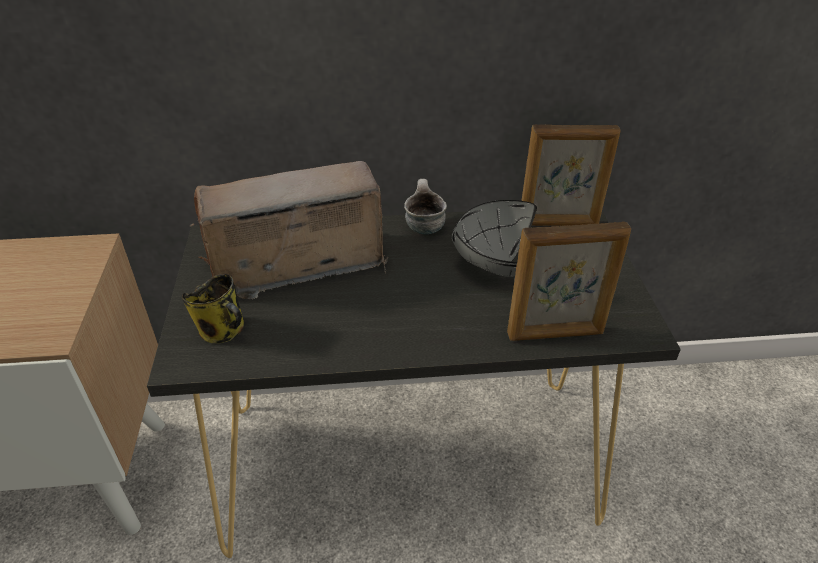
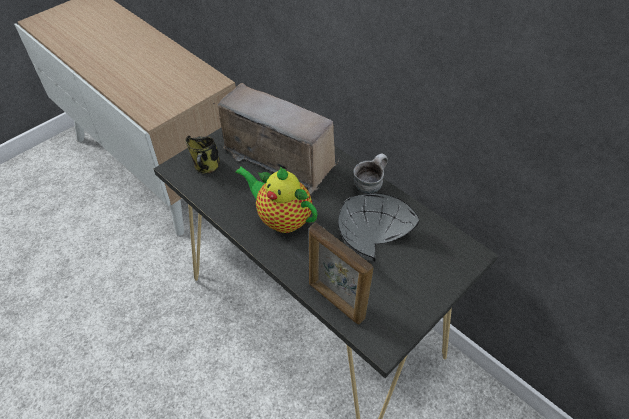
camera: 50 degrees right, 10 degrees up
(392, 312) = (281, 218): none -> teapot
(559, 224) = (447, 245): picture frame -> none

